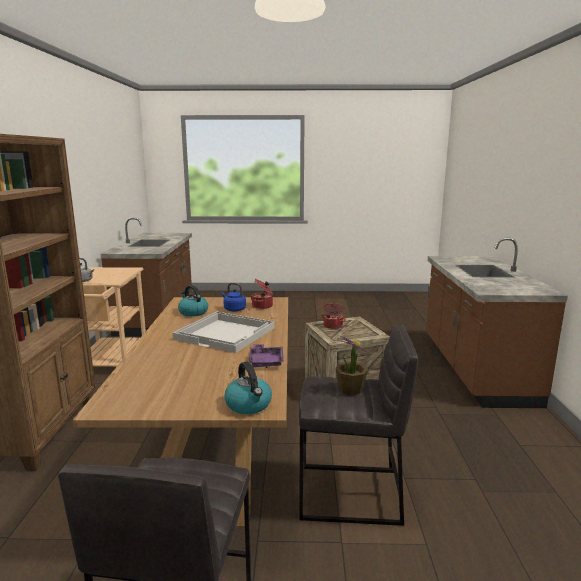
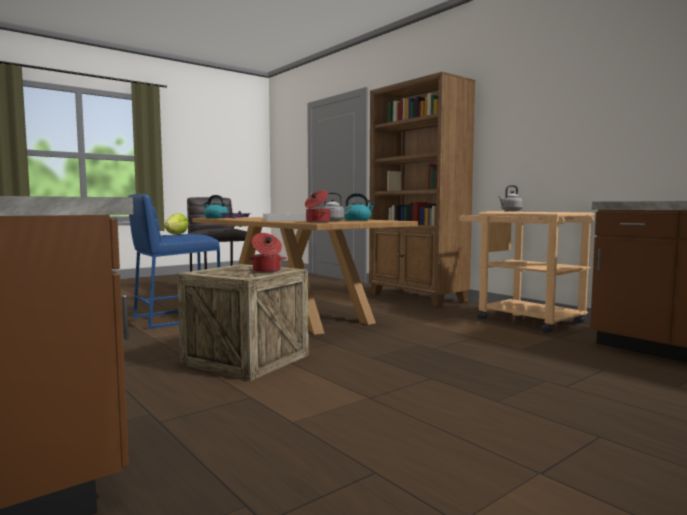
camera: 140 degrees right, 10 degrees down
(233, 309) = (334, 221): blue kettle -> grey kettle
(350, 389) = (176, 234): potted plant -> lettuce
(350, 494) = (176, 318): grey stool -> blue stool

